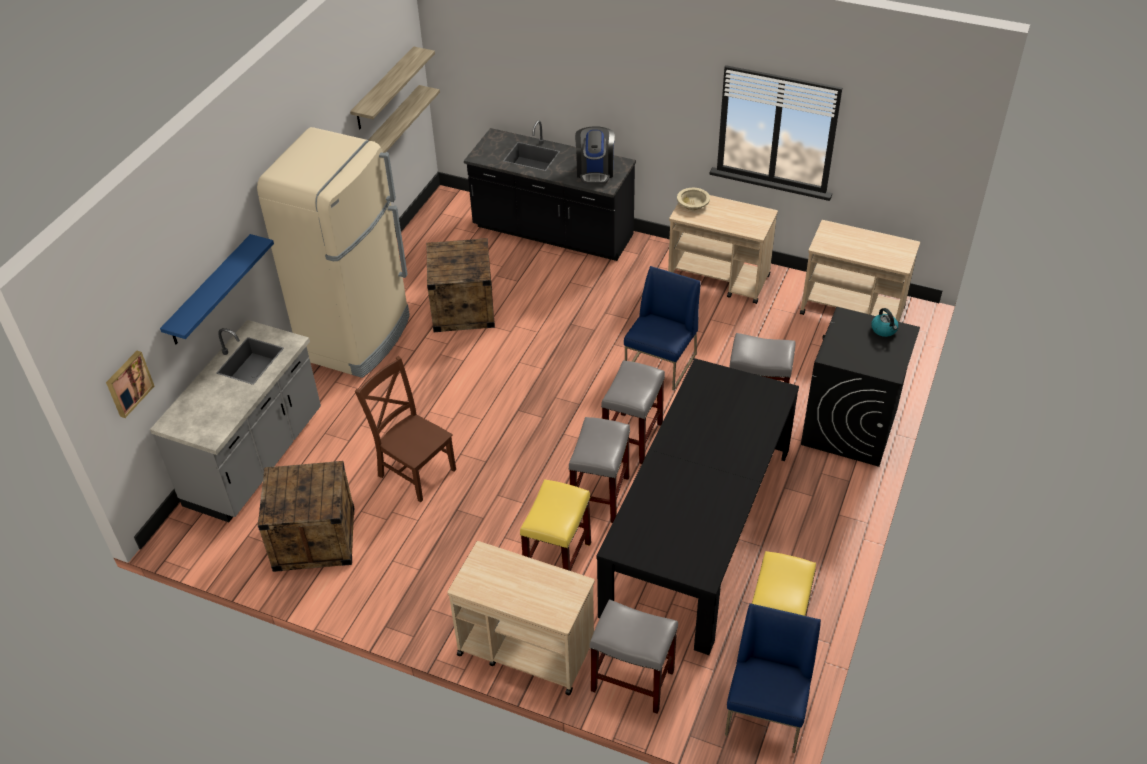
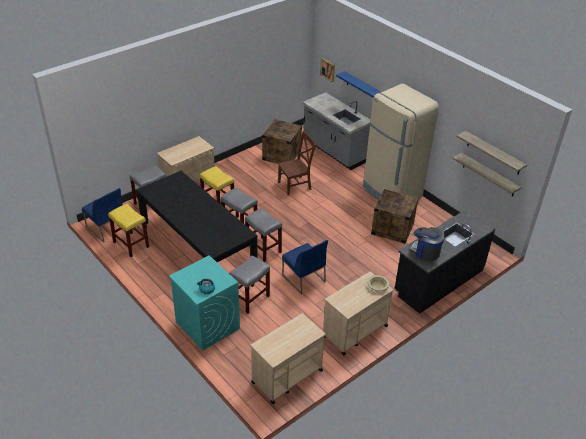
camera: 115 degrees right, 5 degrees down
(849, 427) = (207, 325): black washing machine -> turquoise washing machine

